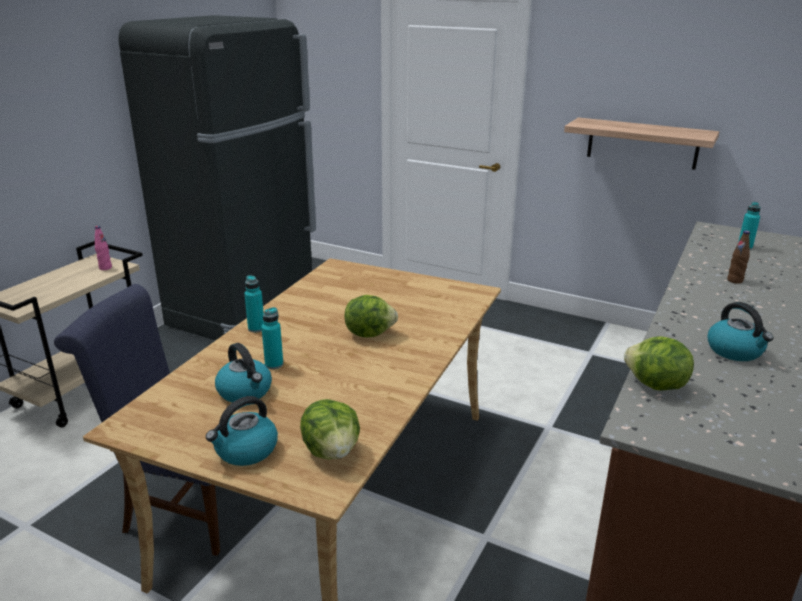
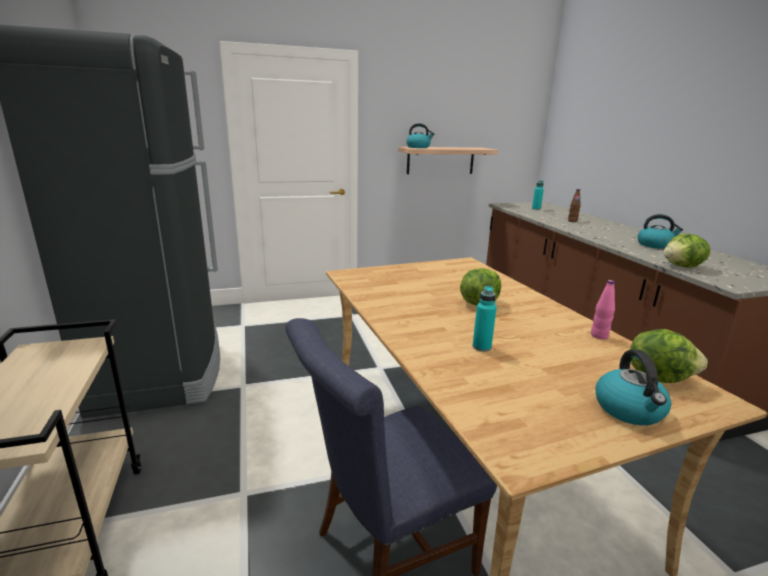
camera: 45 degrees left, 5 degrees down
(105, 268) = (72, 352): pink bottle -> pink bottle (599, 336)
(245, 392) = (517, 374): kettle -> kettle (418, 147)
(256, 328) = (403, 331): turquoise bottle -> none

